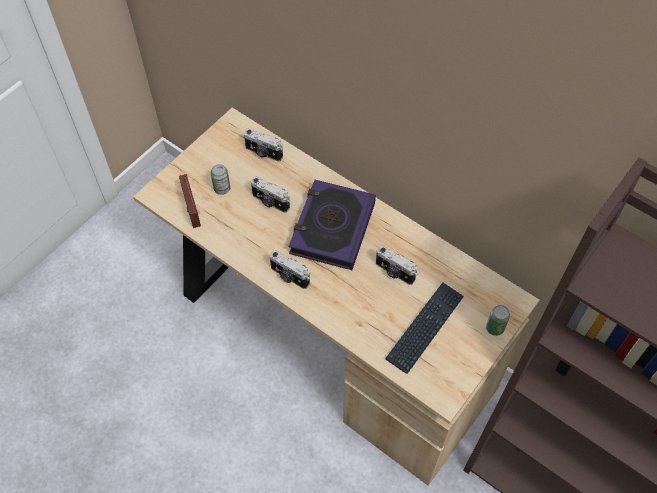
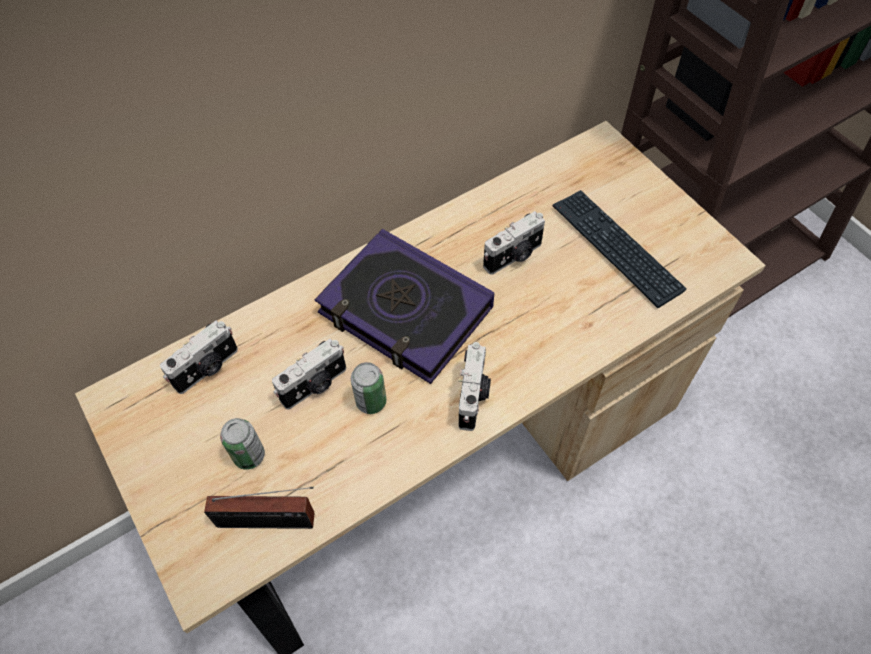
camera: 70 degrees left, 0 degrees up
(289, 277) = (473, 396): camera -> camera turned 45 degrees counterclockwise
(494, 328) = (636, 175): can -> can (371, 401)

